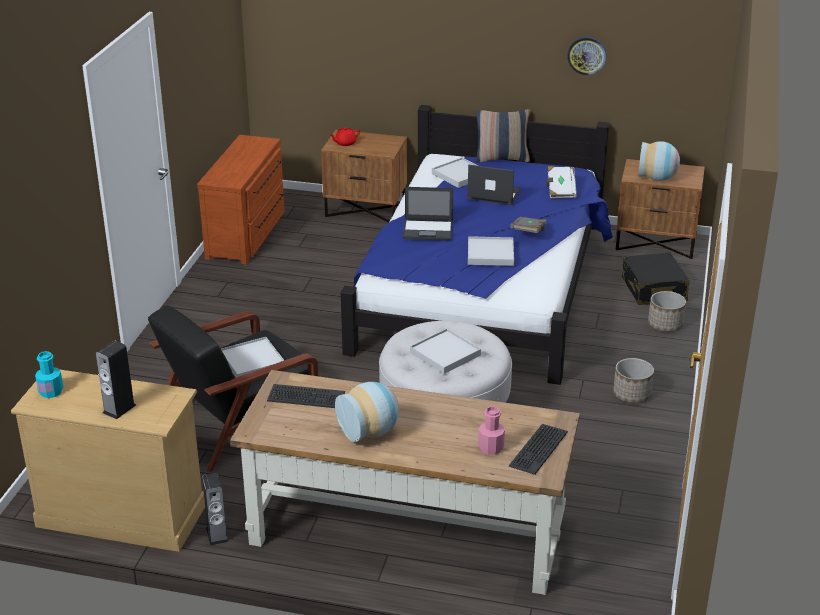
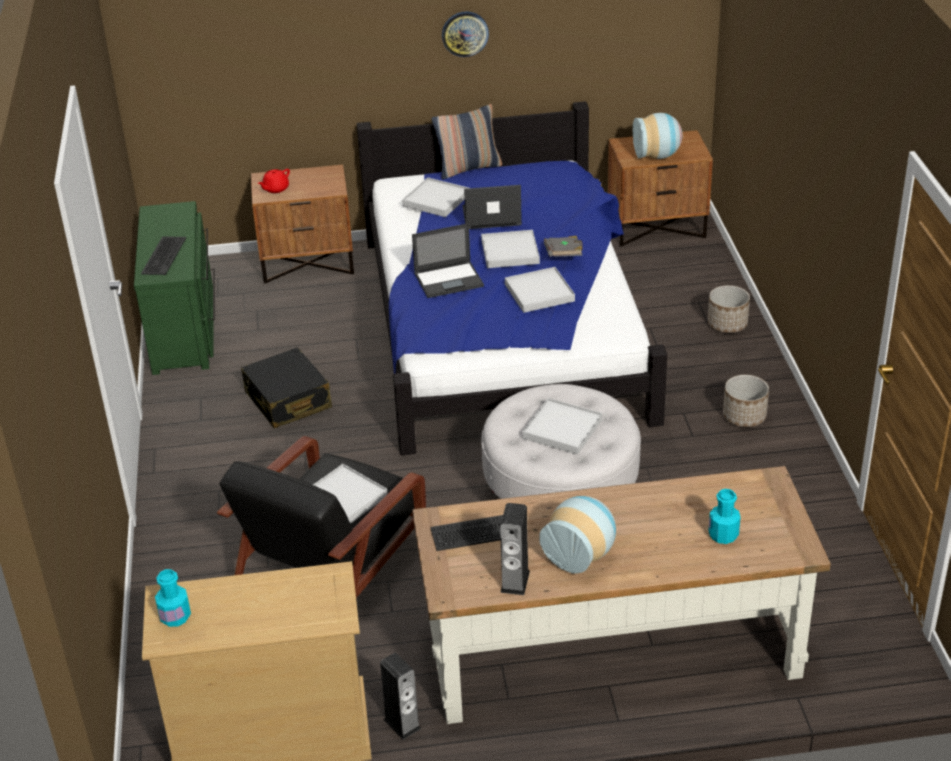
camera: 20 degrees left, 5 degrees up
(119, 409) = (278, 614): speaker -> speaker (515, 581)
(248, 234) = (185, 329): brown dresser -> green dresser
(489, 221) = (510, 252): none -> white tray
(491, 448) = (723, 535): pink bottle -> turquoise bottle
(537, 449) = (772, 522): keyboard -> keyboard (163, 256)
(560, 190) = (561, 194): white book -> none
(587, 55) = (552, 28): wall clock -> wall clock (465, 33)
(653, 290) = (689, 285): black suitcase -> black suitcase (288, 400)

